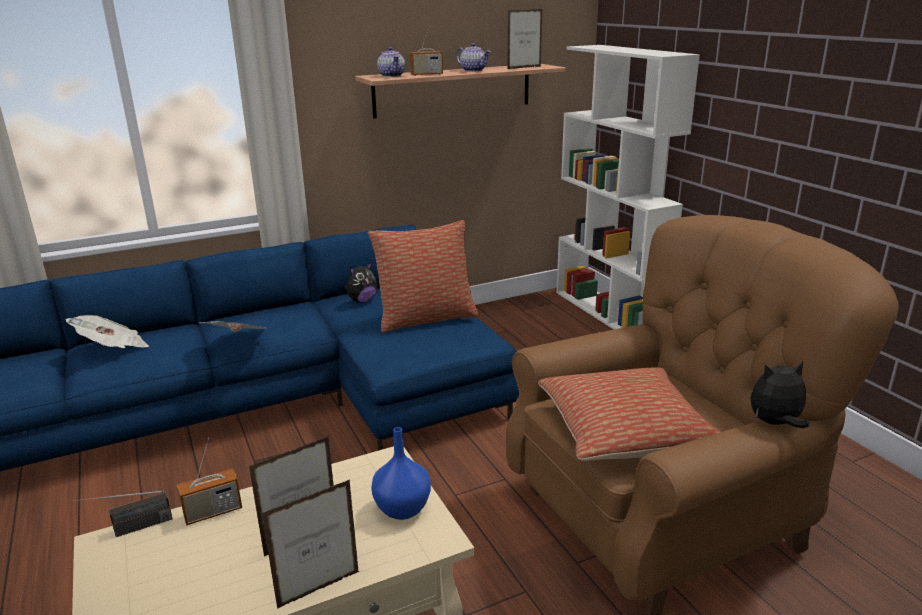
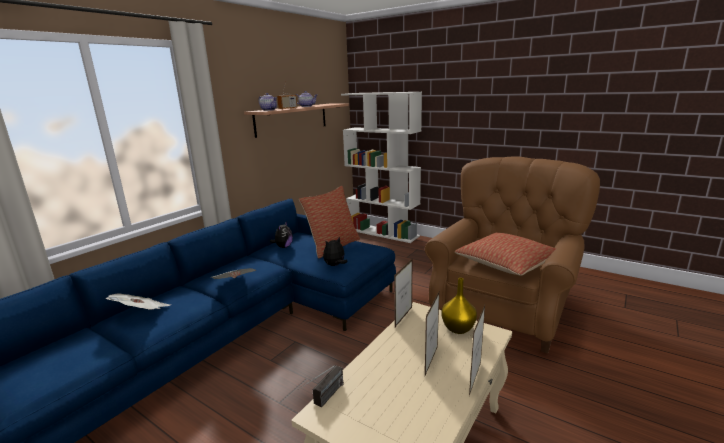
camera: 30 degrees left, 5 degrees down
(213, 512) = (362, 369): radio -> none
(404, 509) = (458, 328): blue vase -> yellow vase
(524, 67) = (329, 104): picture frame -> picture frame (403, 317)
(775, 423) = (570, 239): plush toy -> plush toy (335, 265)

